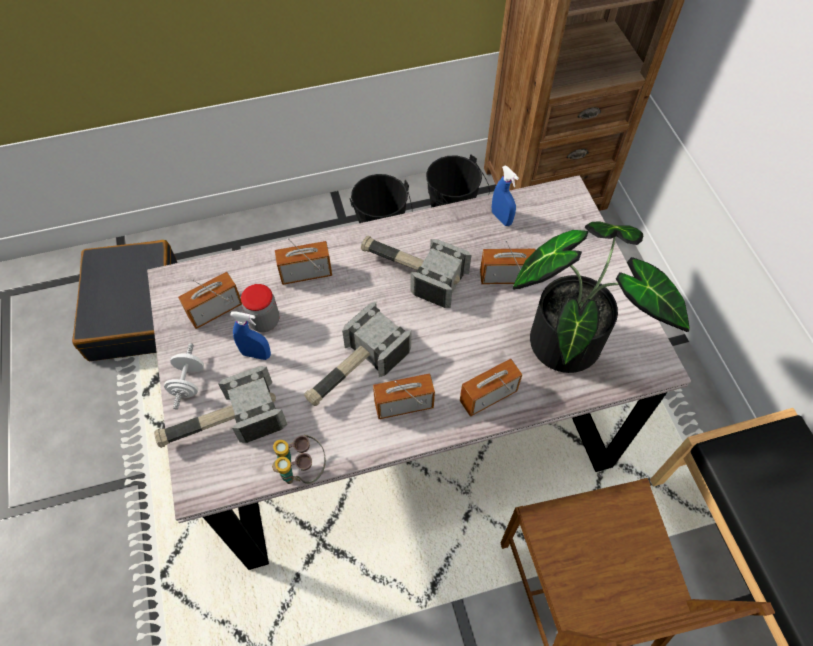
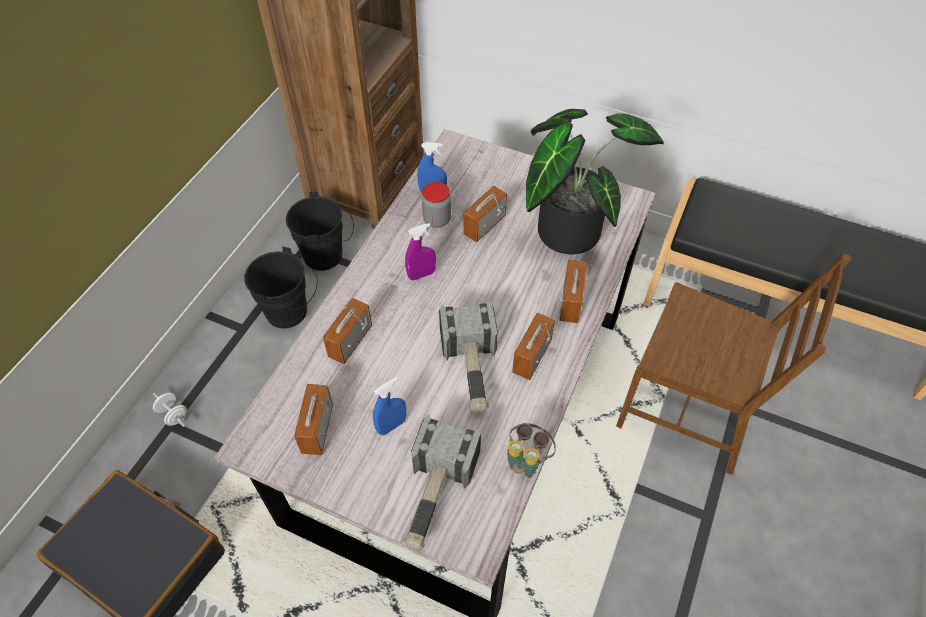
camera: 50 degrees left, 5 degrees down
(188, 382) = (369, 494): white dumbbell -> white dumbbell (173, 414)
(264, 321) = (365, 399): jar -> jar (437, 220)
(411, 271) = (421, 274): hammer -> purple spray bottle

